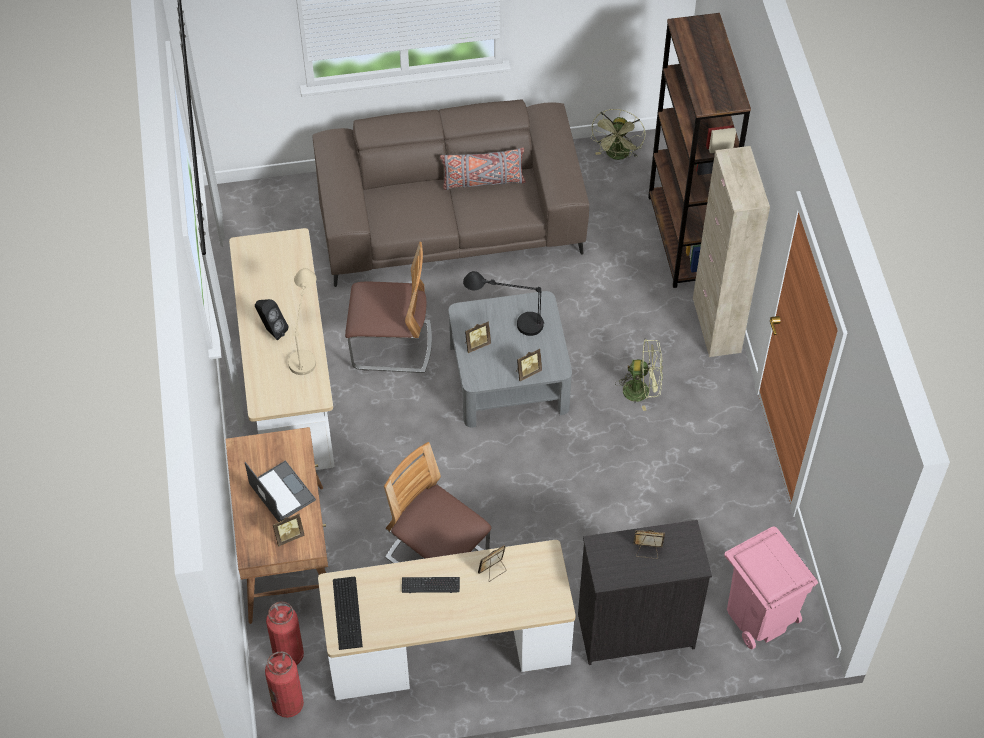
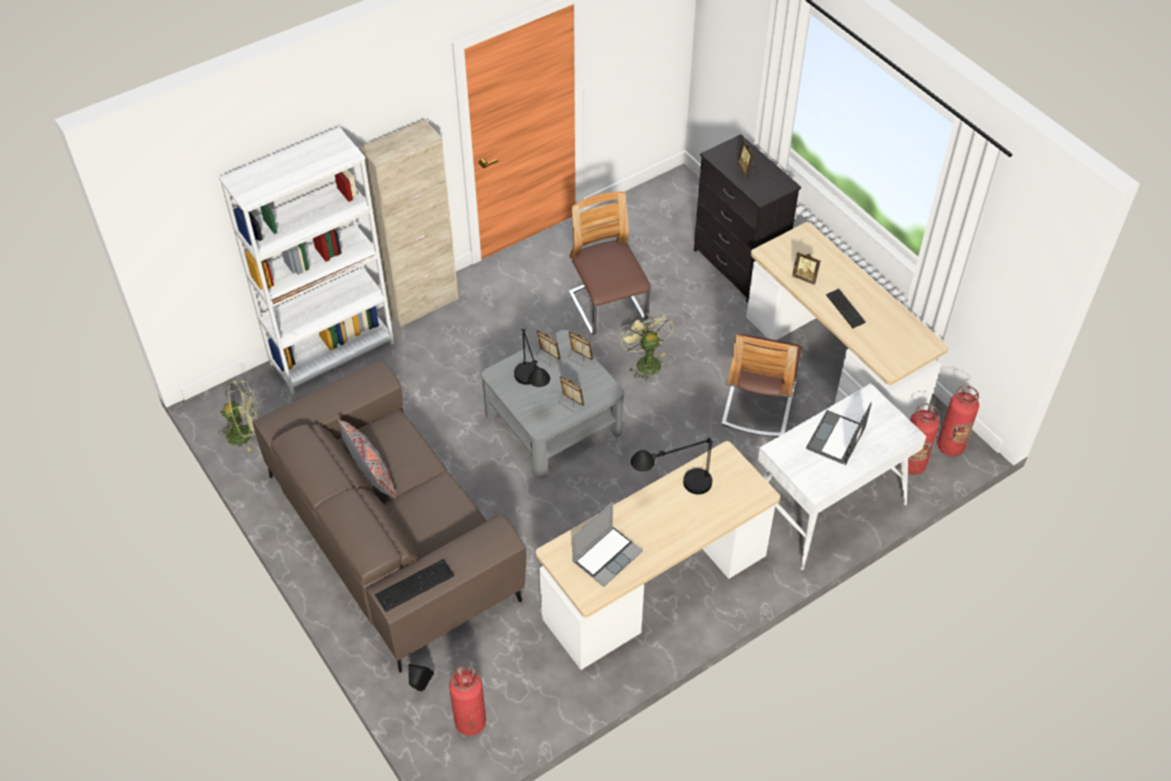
camera: 115 degrees left, 5 degrees down
(250, 219) = (470, 722): none -> fire extinguisher
(271, 272) = (607, 556): none -> laptop
(272, 330) = (676, 523): black speaker -> black speaker (421, 688)
(286, 553) = (827, 508): brown desk -> white desk
(289, 536) = (872, 415): picture frame -> picture frame (547, 357)
(305, 343) = (673, 490): beige table lamp -> black table lamp
(348, 612) = (905, 349): keyboard -> keyboard (413, 584)
(391, 345) = (567, 523): chair -> chair (608, 307)
(642, 390) = (516, 330): green fan -> green fan (645, 362)
(684, 239) = (332, 353): brown bookcase -> white bookcase
(759, 616) = (679, 207): pink trash can -> none

